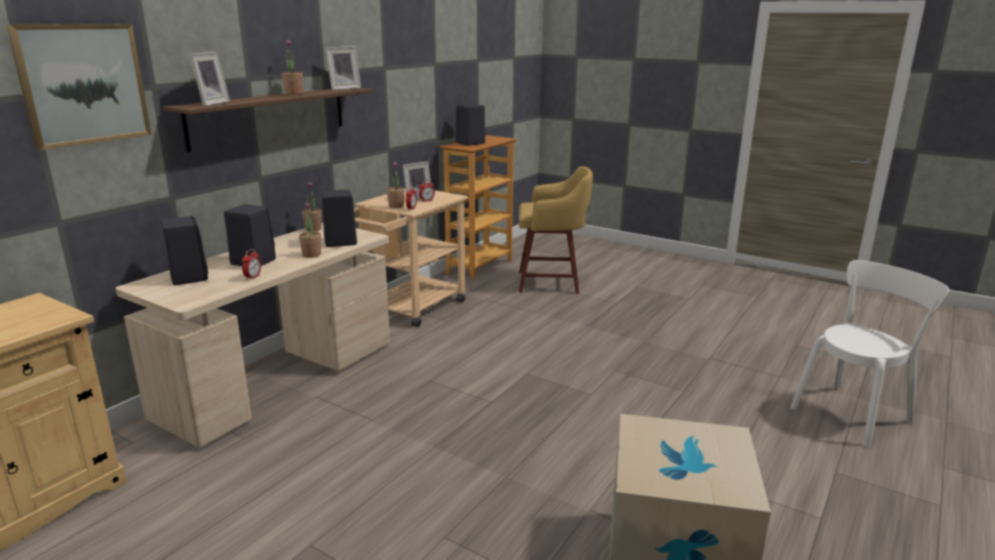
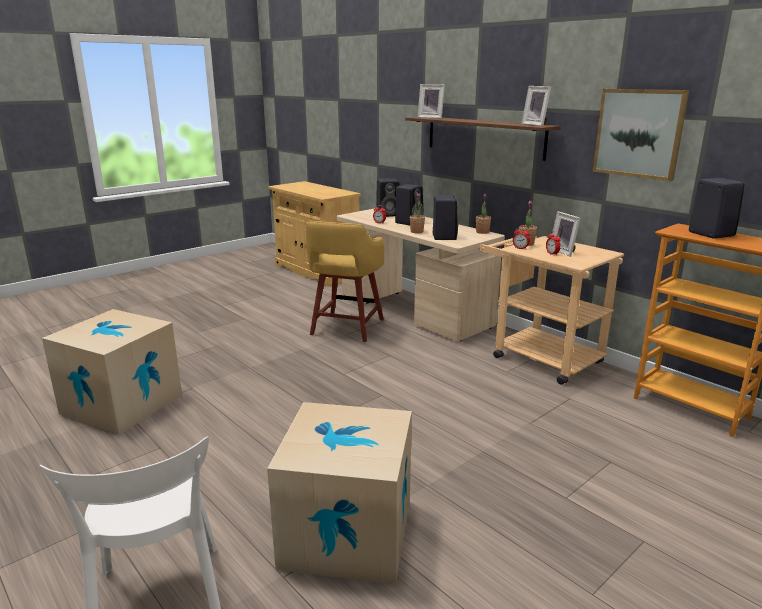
camera: 105 degrees right, 0 degrees up
(83, 84) = (393, 98): picture -> picture (639, 133)
(294, 94) = (489, 121): potted plant -> none
(551, 282) = (642, 454): yellow stool -> yellow stool (346, 328)
(720, 362) = (347, 533): none -> cardboard box

